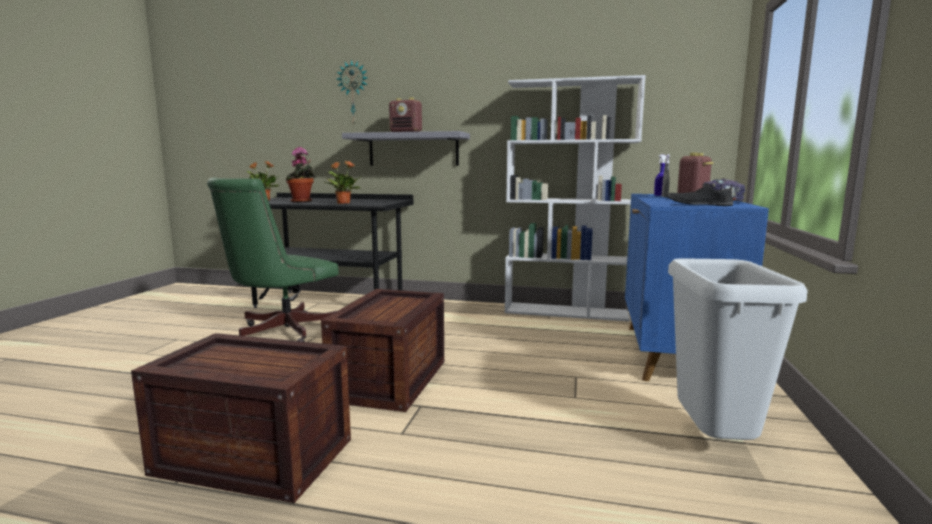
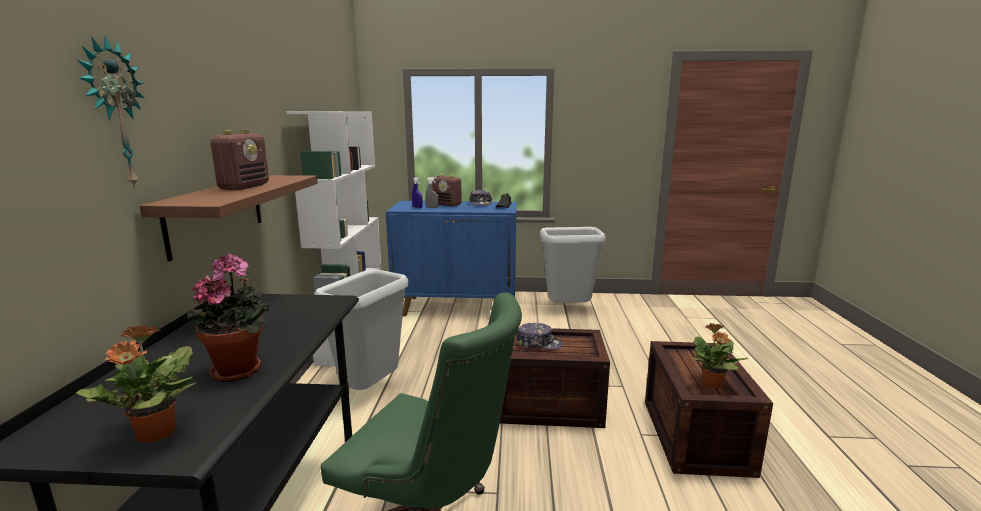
camera: 100 degrees left, 5 degrees up
(343, 203) = (305, 325): potted plant -> potted plant (712, 384)
(396, 305) = (539, 343): none -> cap
(413, 150) = (216, 213): grey shelf -> brown shelf
(460, 319) = (370, 390): none -> grey trash can

